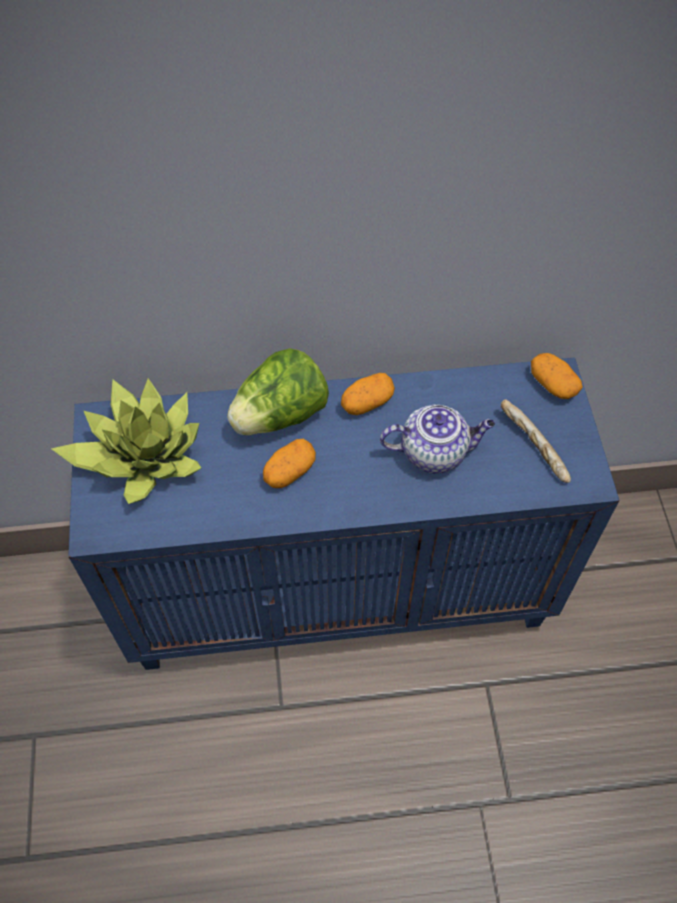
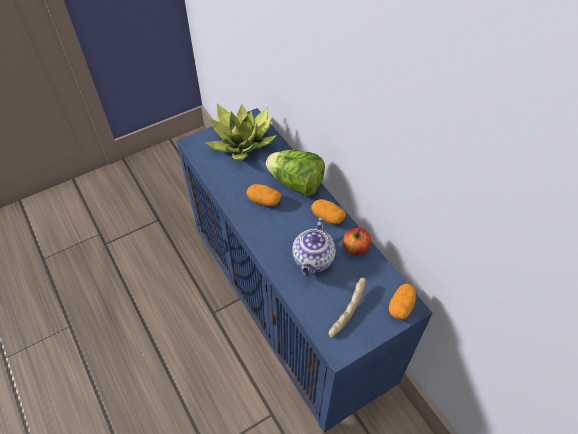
camera: 65 degrees right, 5 degrees down
(435, 452) = (313, 260): teapot -> teapot turned 45 degrees clockwise
(438, 393) = (355, 248): none -> apple

